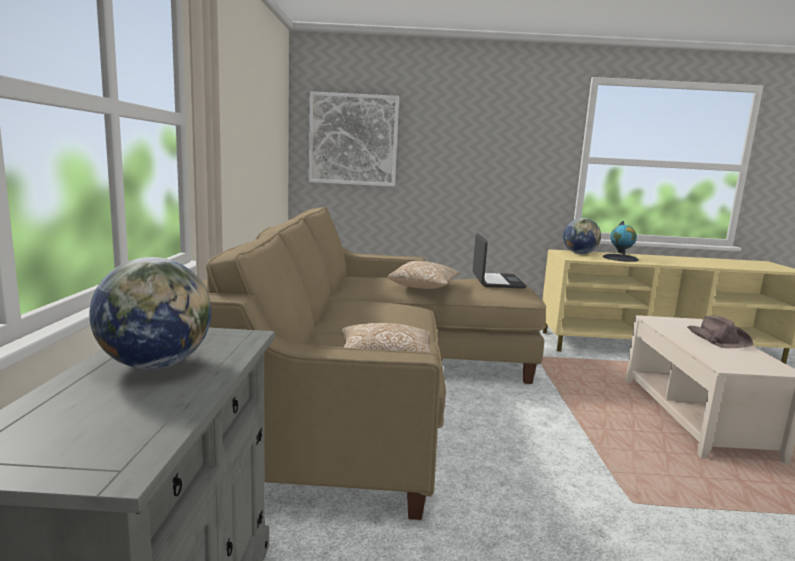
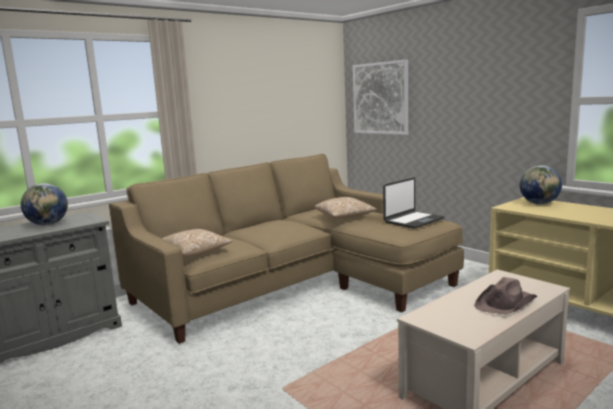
camera: 50 degrees right, 0 degrees up
(620, 258) = (571, 212): globe -> none

